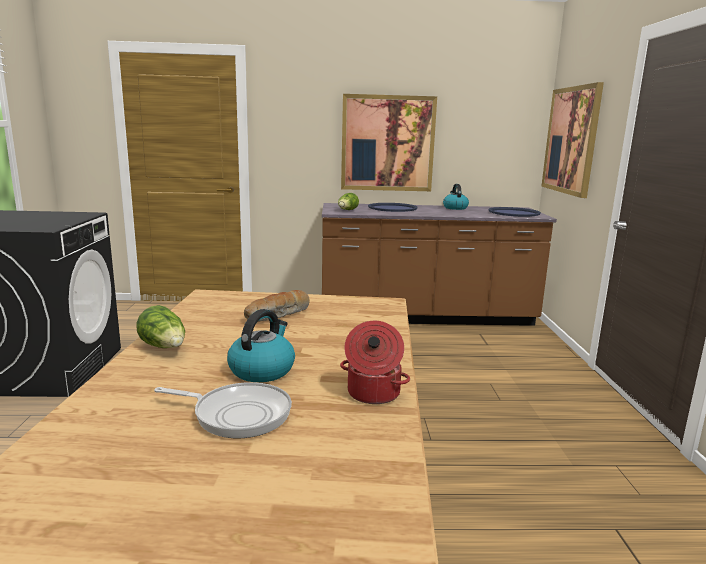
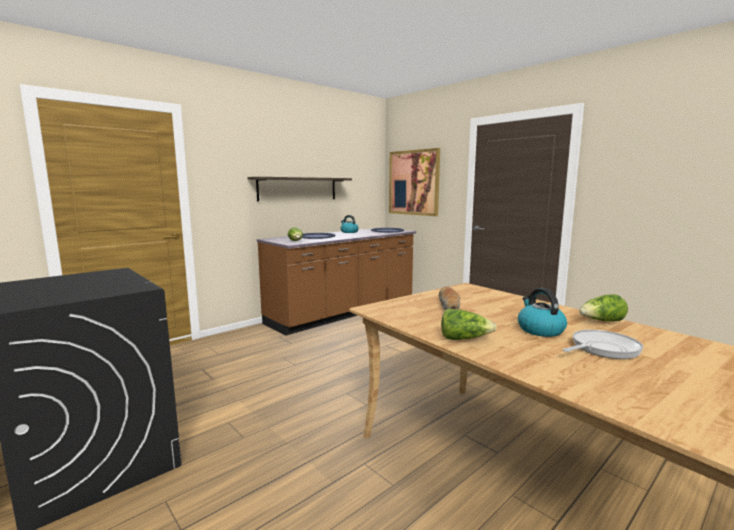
camera: 40 degrees left, 5 degrees down
(372, 394) = (601, 321): cooking pot -> lettuce
(387, 143) = (298, 189): picture -> shelf

